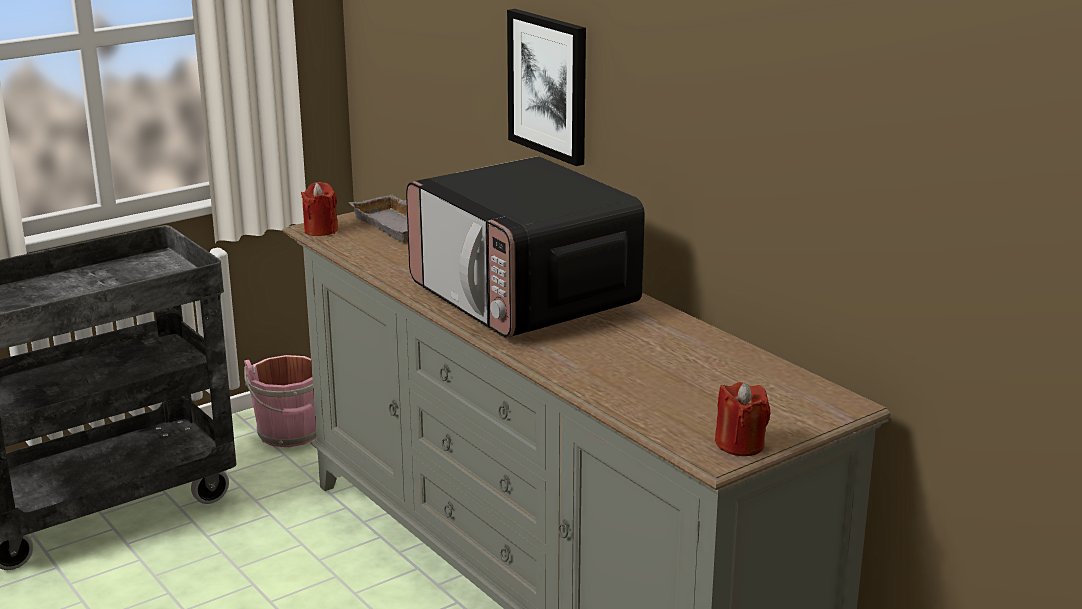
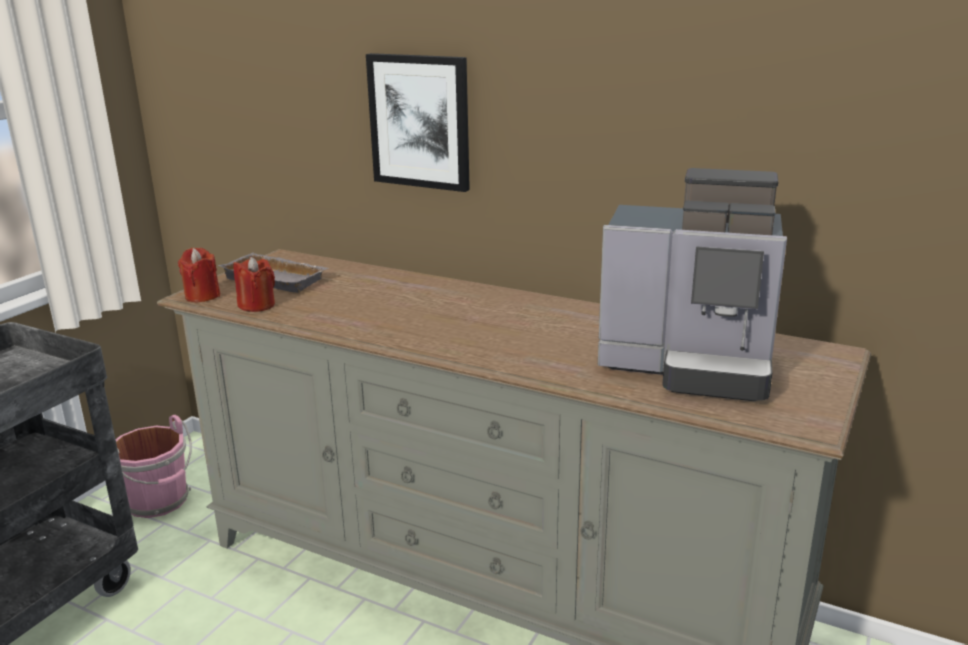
camera: 25 degrees left, 0 degrees up
(524, 298) = (464, 319): microwave -> none
(679, 384) = (690, 366): none -> coffee machine
(740, 445) = (813, 409): red candle -> red candle (257, 305)

